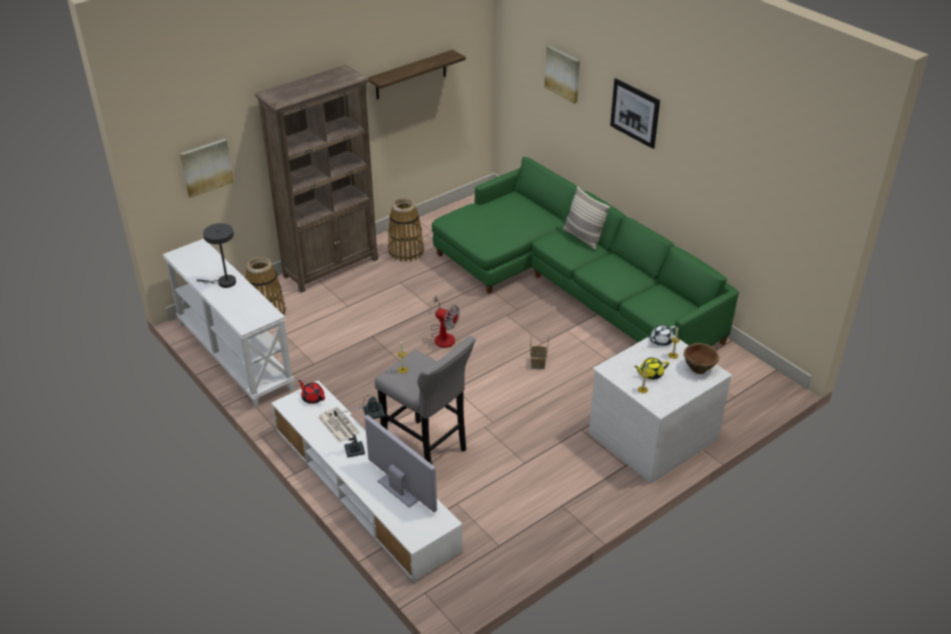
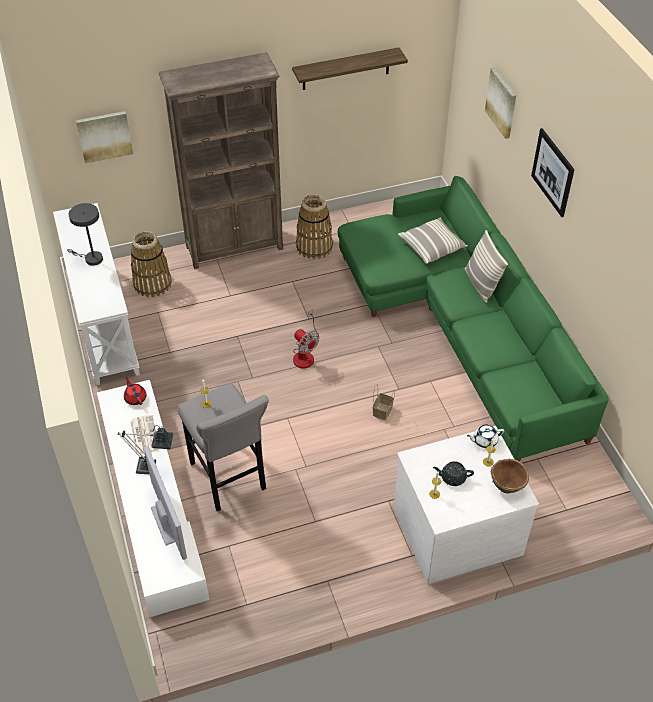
camera: 20 degrees right, 10 degrees up
(525, 219) = (432, 247): none -> pillow
(650, 374) = (452, 477): yellow teapot -> black teapot

